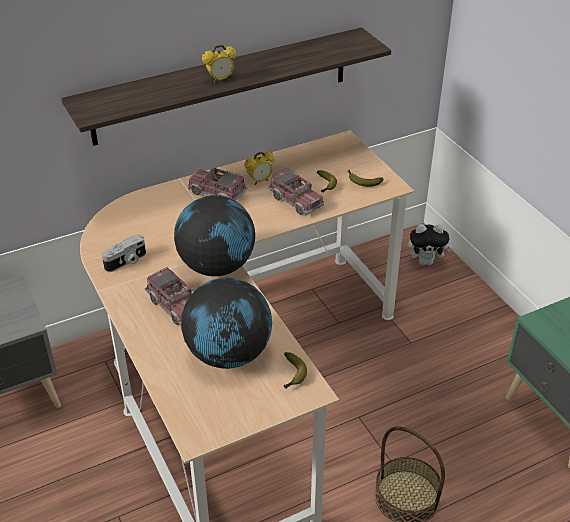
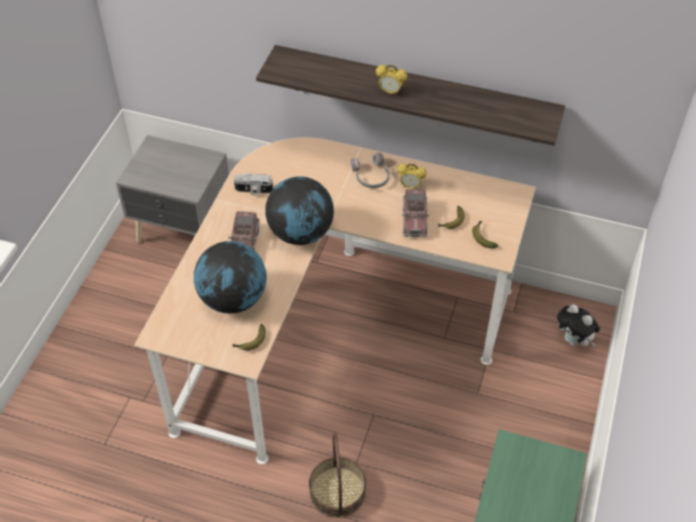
camera: 45 degrees right, 10 degrees up
(217, 193) = (370, 176): toy truck -> grey headphones

